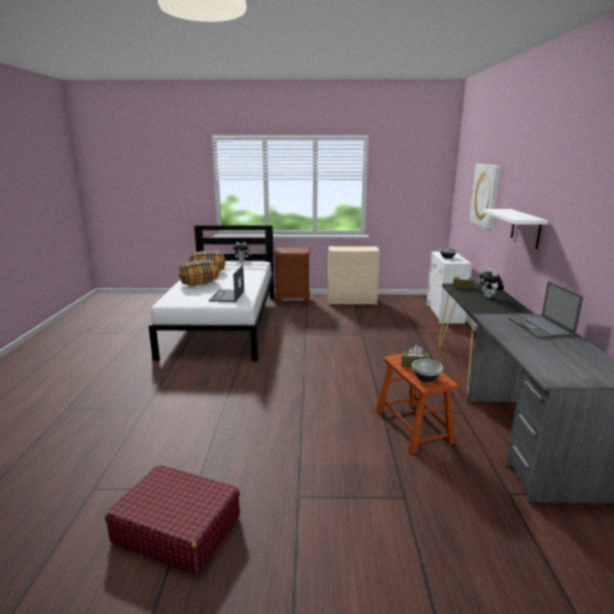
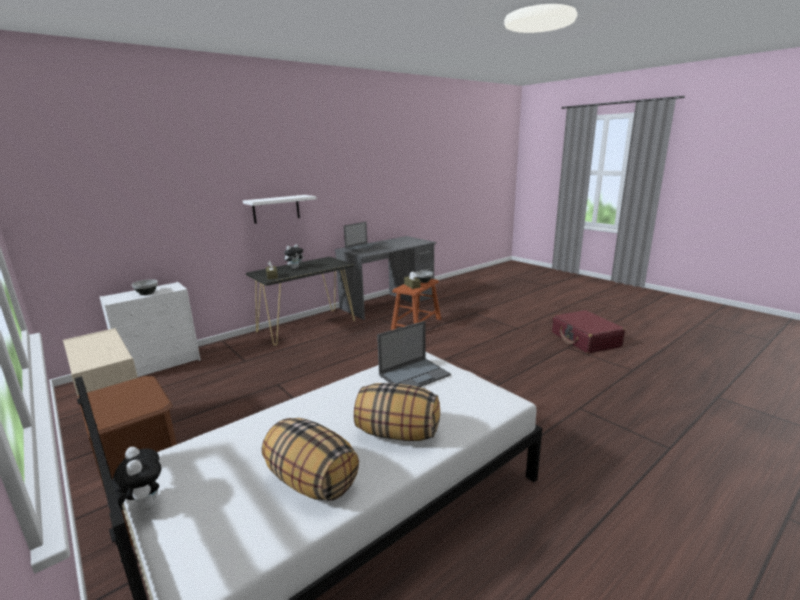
camera: 130 degrees left, 0 degrees up
(485, 195) = (168, 201): picture -> none

